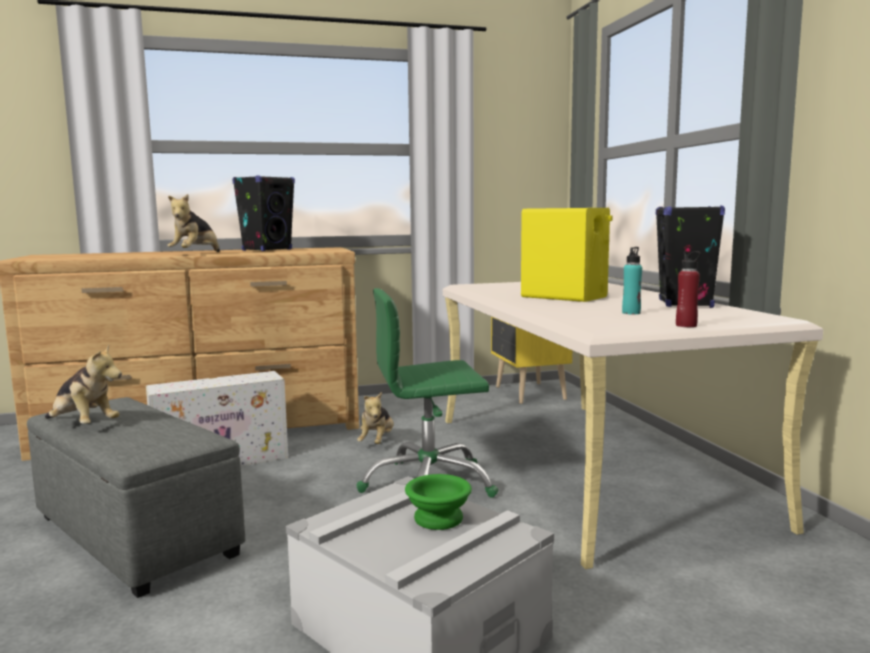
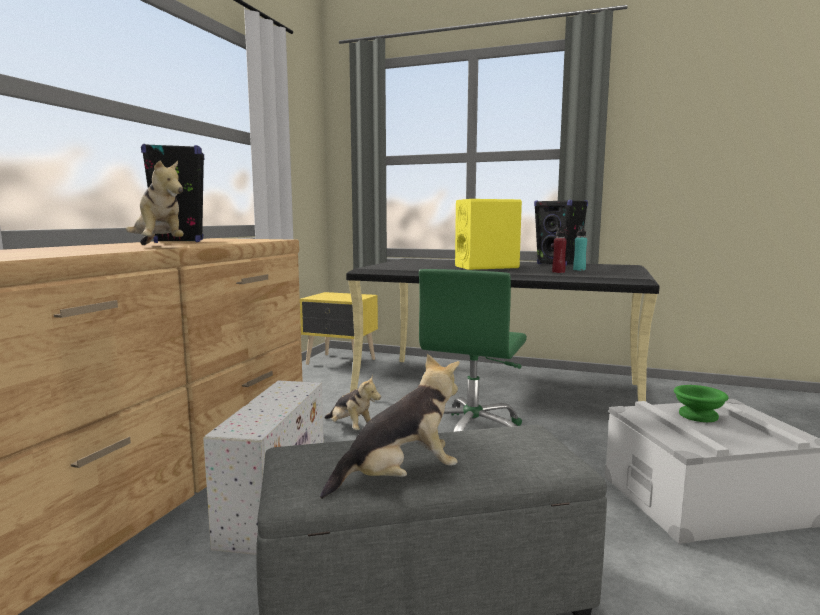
camera: 55 degrees left, 0 degrees up
(586, 466) = (500, 390): beige desk -> black desk
(686, 325) = (638, 271): red bottle -> red bottle (558, 272)

